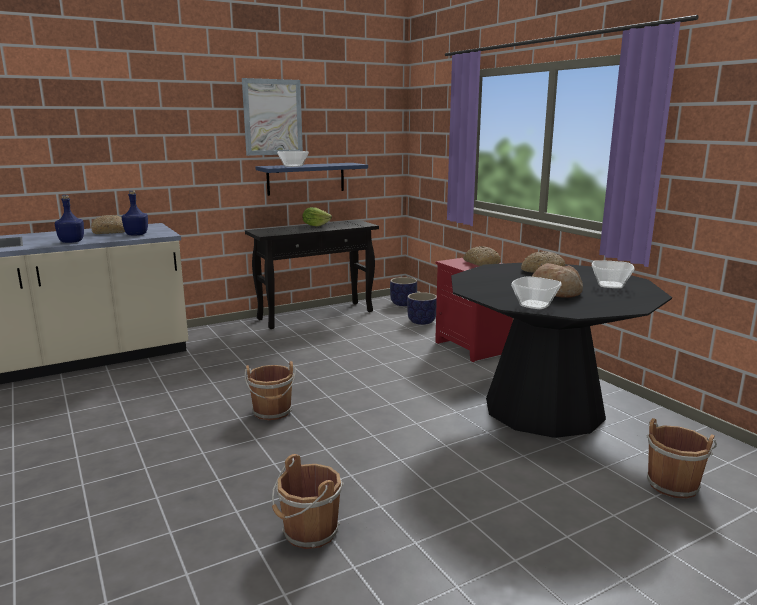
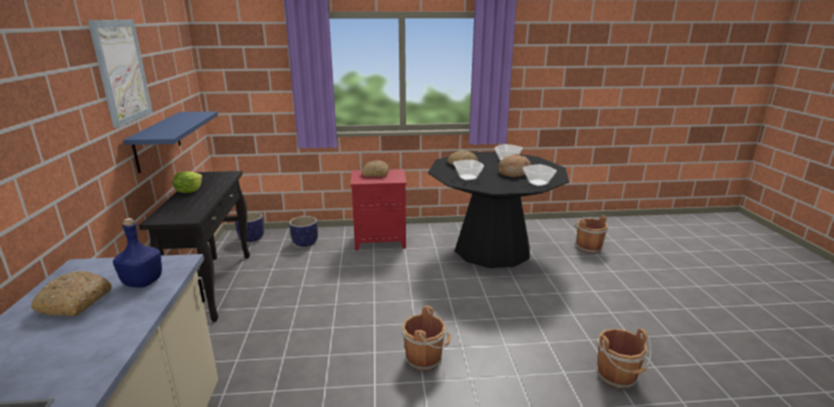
camera: 65 degrees left, 5 degrees up
(72, 241) = (108, 340): blue bottle -> none
(293, 166) = (171, 129): bowl -> bowl (468, 177)

